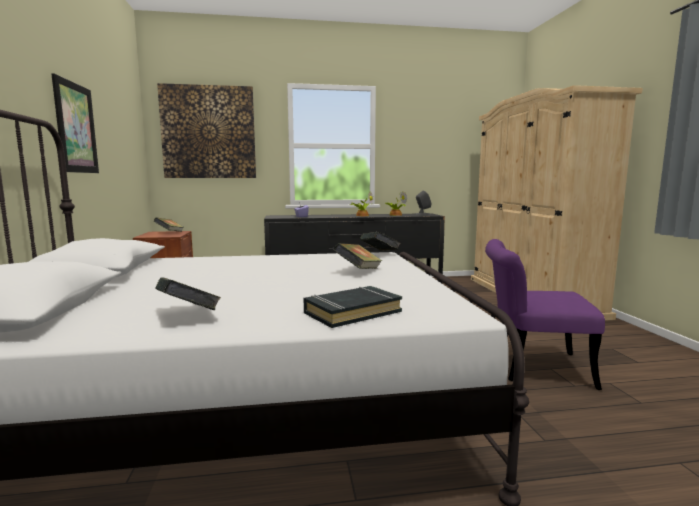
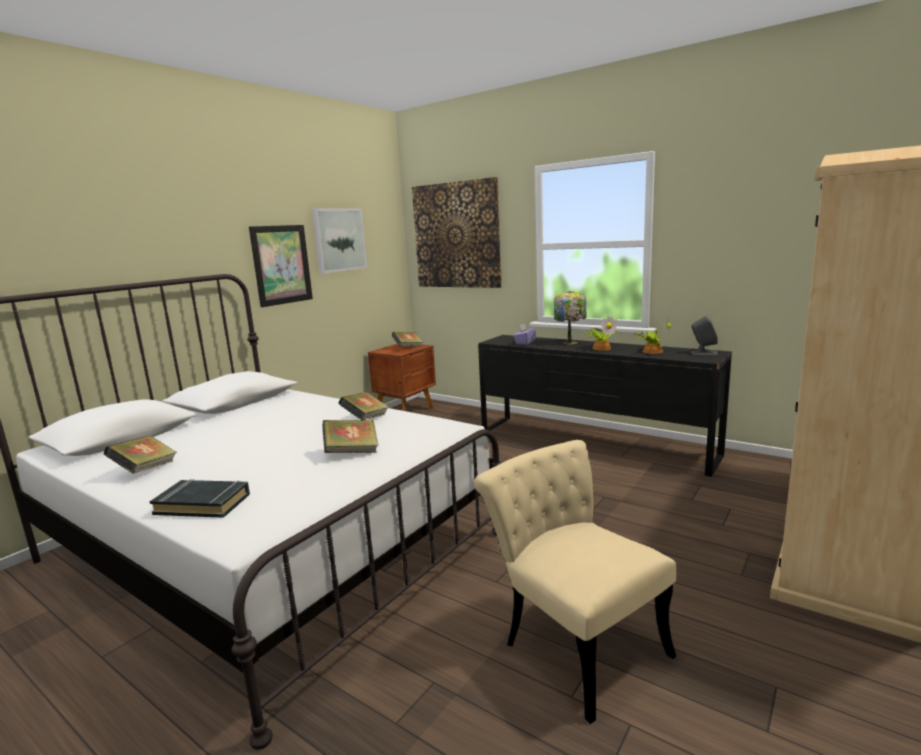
camera: 45 degrees right, 5 degrees up
(110, 117) = (339, 240): none -> picture
(332, 215) = (570, 342): none -> table lamp
(379, 254) = (451, 427): book -> book (365, 419)
(530, 366) = (573, 641): purple chair -> beige chair

